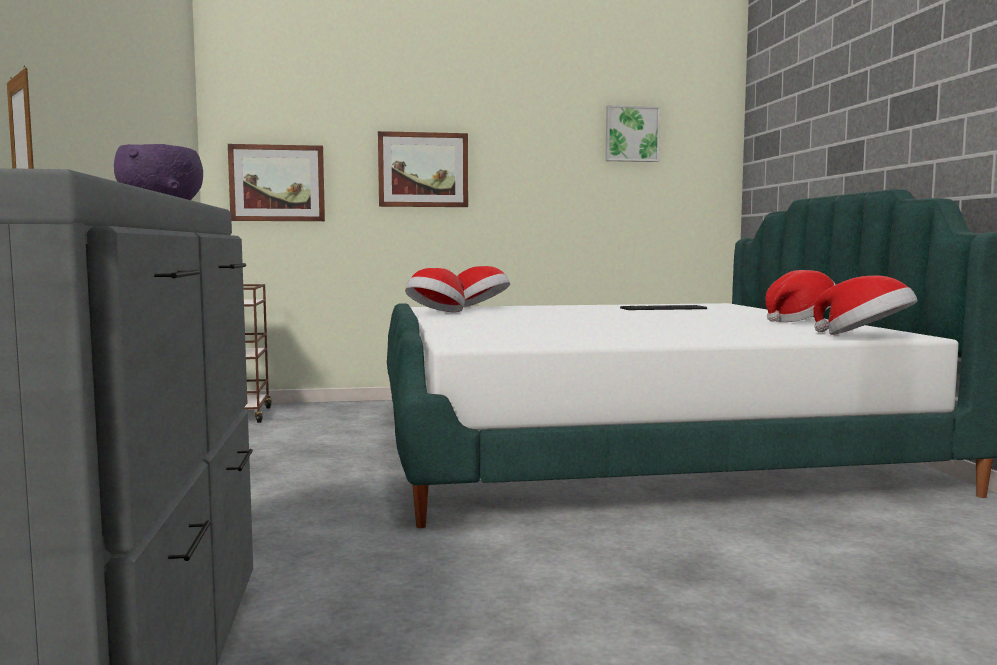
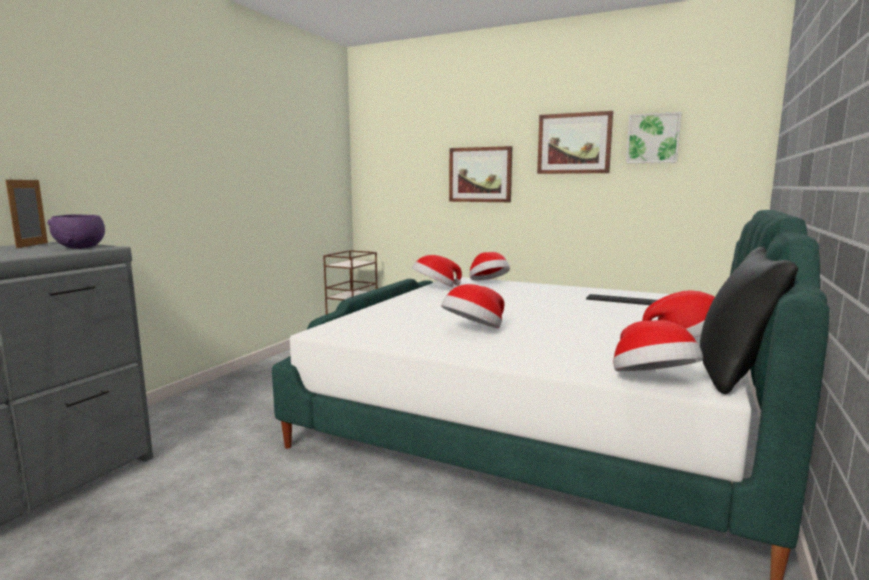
camera: 35 degrees right, 5 degrees up
(277, 183) = (390, 185): picture -> picture (574, 143)
(617, 331) = (473, 330): none -> hat
(896, 330) = (734, 375): none -> black pillow

